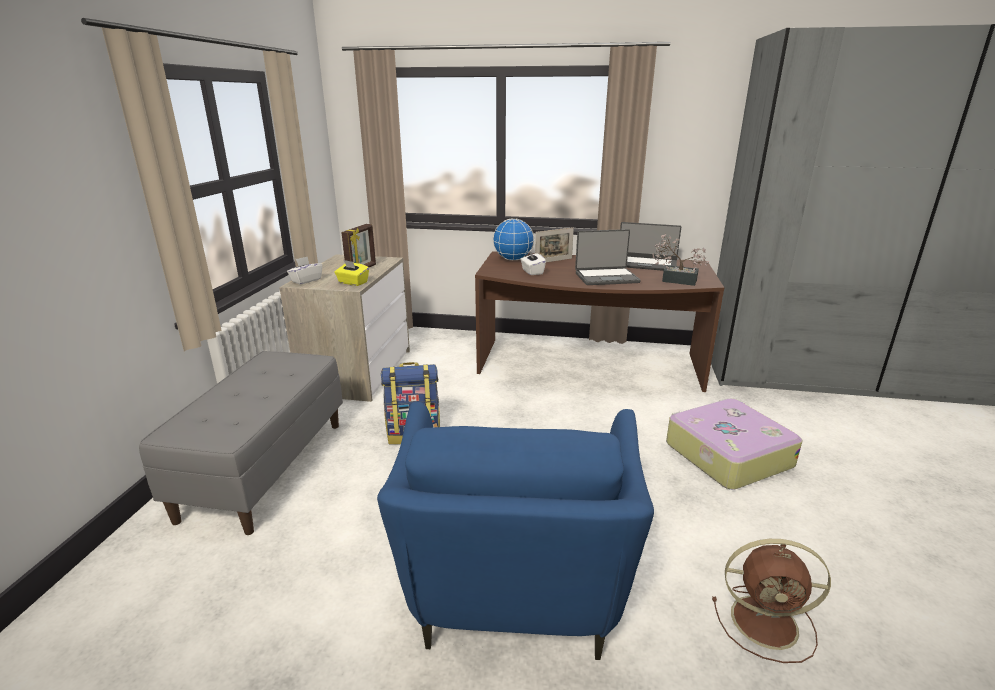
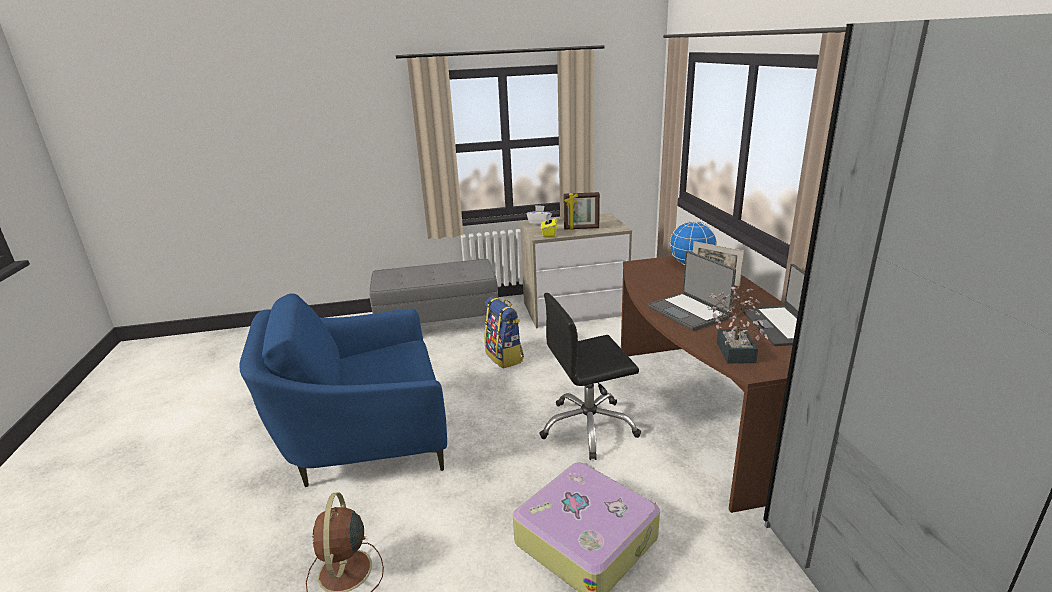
camera: 70 degrees right, 0 degrees up
(532, 272) = (661, 279): white tissue box -> none
(581, 417) = (588, 427): none -> black office chair

